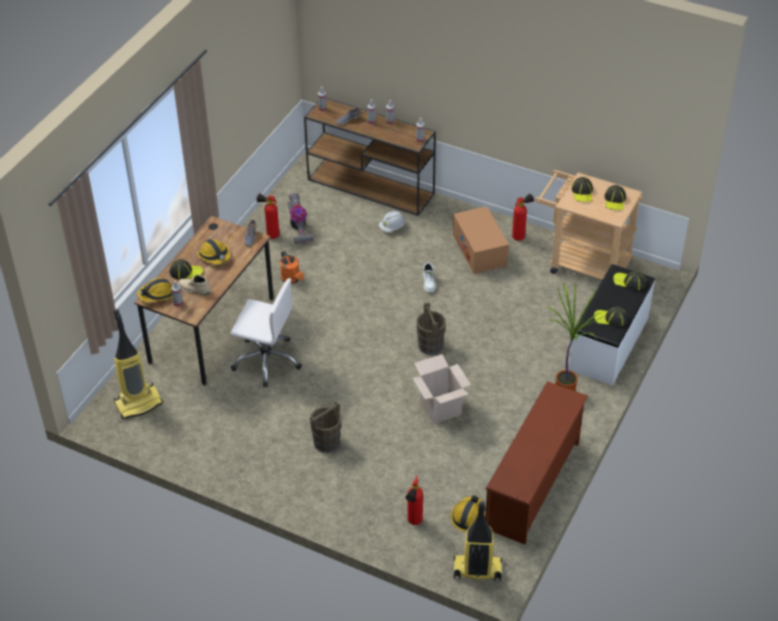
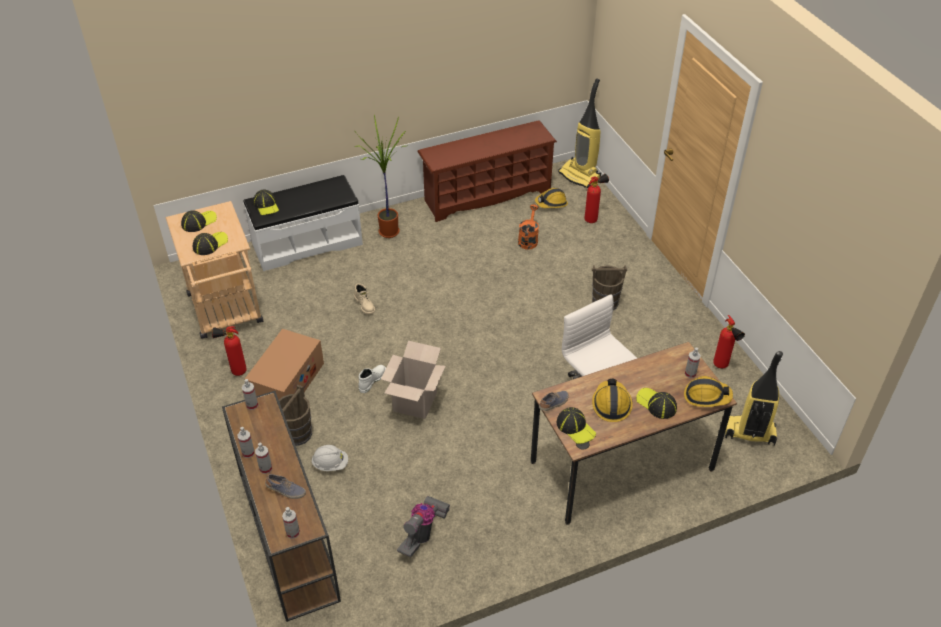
camera: 140 degrees left, 0 degrees up
(194, 289) = (662, 379): beige boot -> beige boot (365, 305)
(270, 235) = (460, 546): fire extinguisher -> fire extinguisher (722, 367)
(292, 279) = (491, 471): orange watering can -> orange watering can (528, 239)
(430, 346) = (440, 325): brown bucket -> brown bucket (297, 433)
(440, 408) = (489, 275): cardboard box -> cardboard box (415, 402)
(611, 318) = (321, 191): cap -> cap (575, 428)

